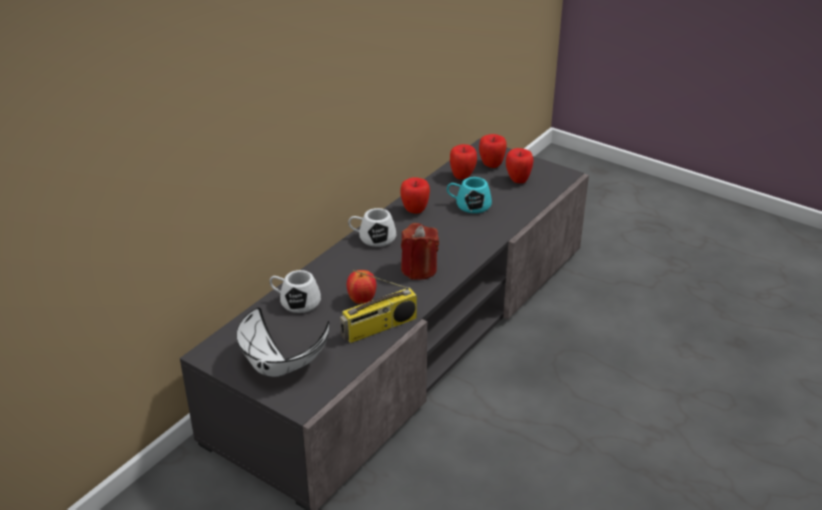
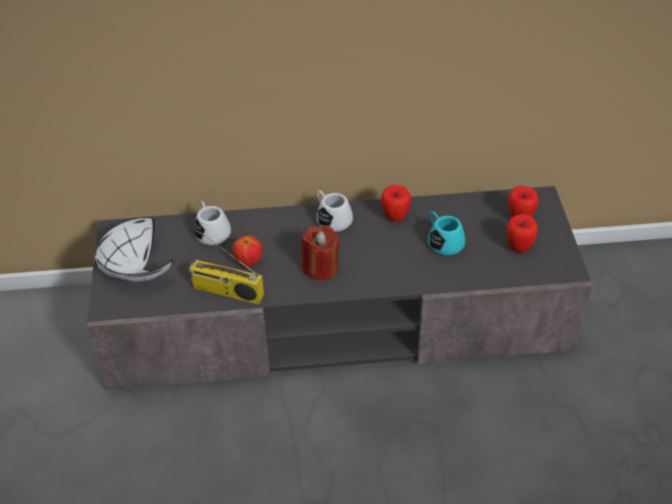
camera: 50 degrees right, 10 degrees up
(462, 177) = (479, 212): apple -> none

